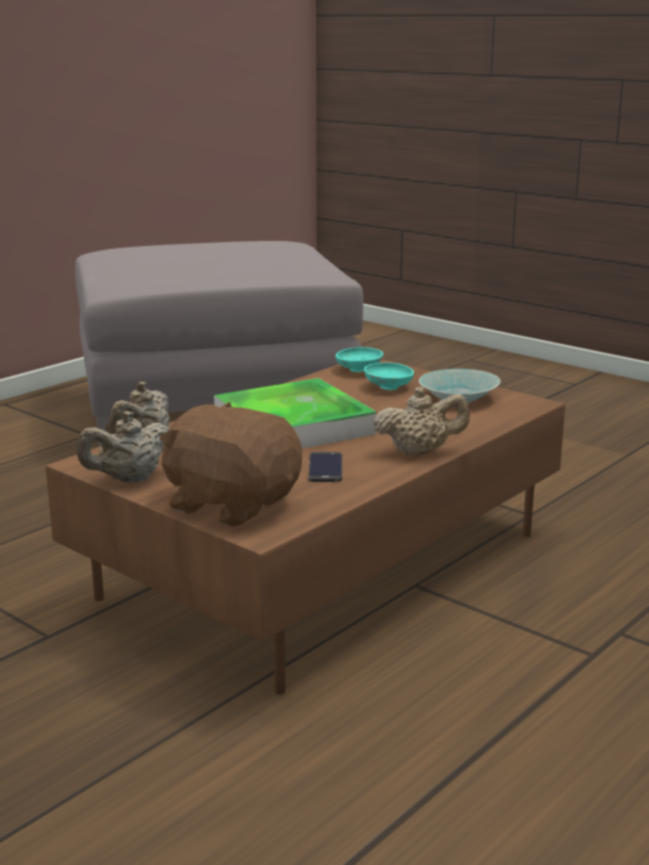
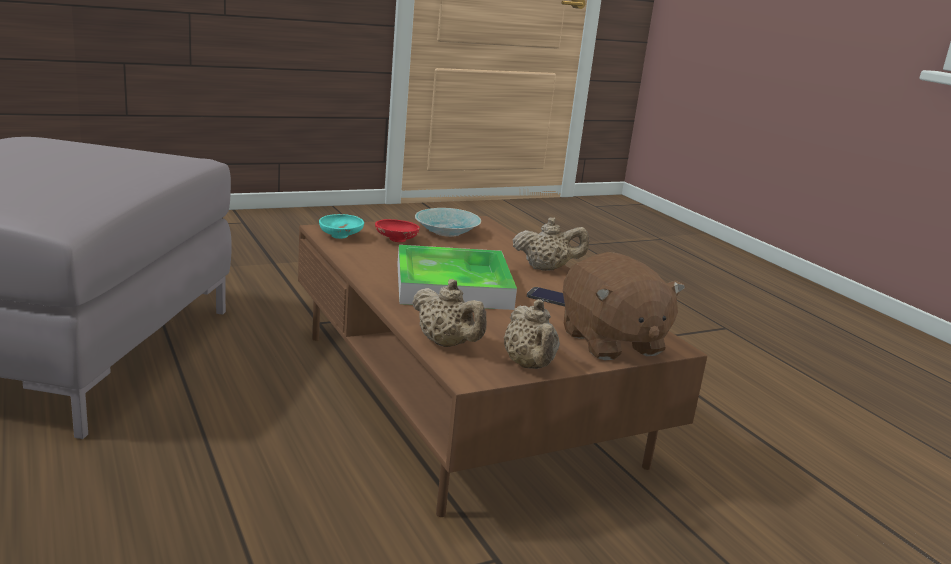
camera: 70 degrees left, 0 degrees up
(231, 504) = (611, 342): brown plush toy -> brown plush toy turned 75 degrees counterclockwise
(388, 387) = (396, 240): turquoise bowl -> red bowl
(420, 452) = (547, 268): beige teapot -> beige teapot turned 75 degrees clockwise

